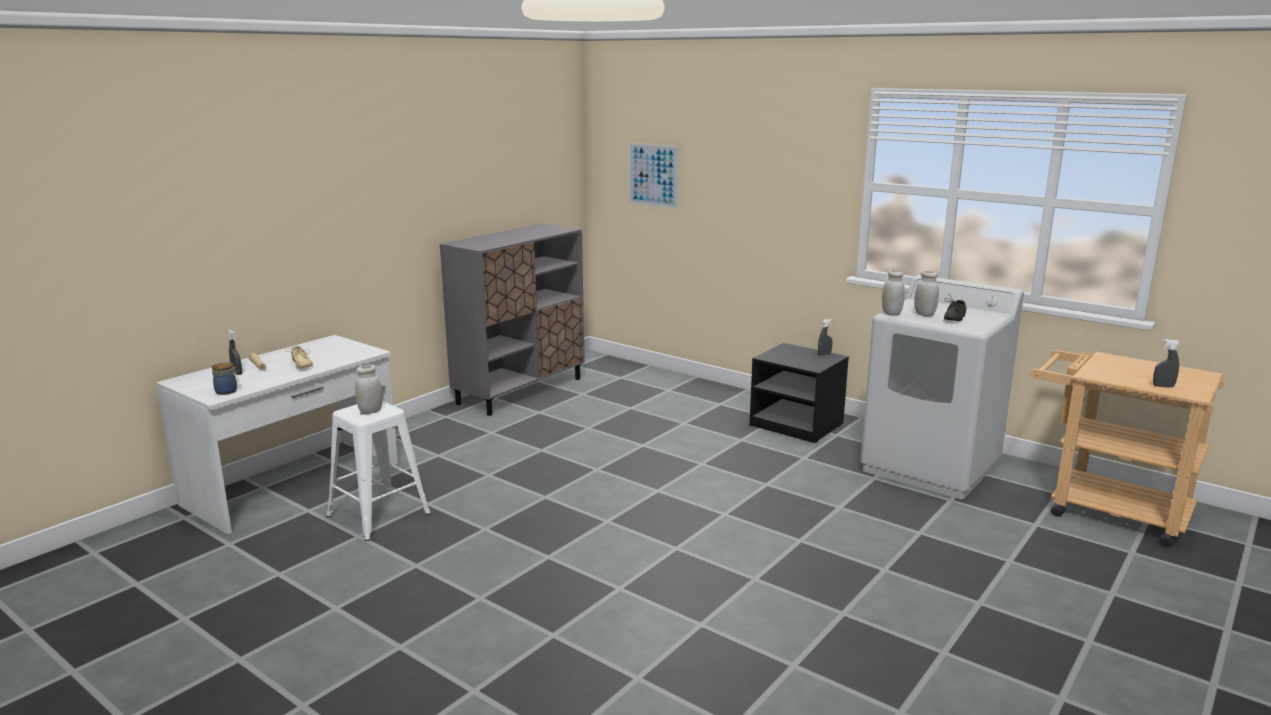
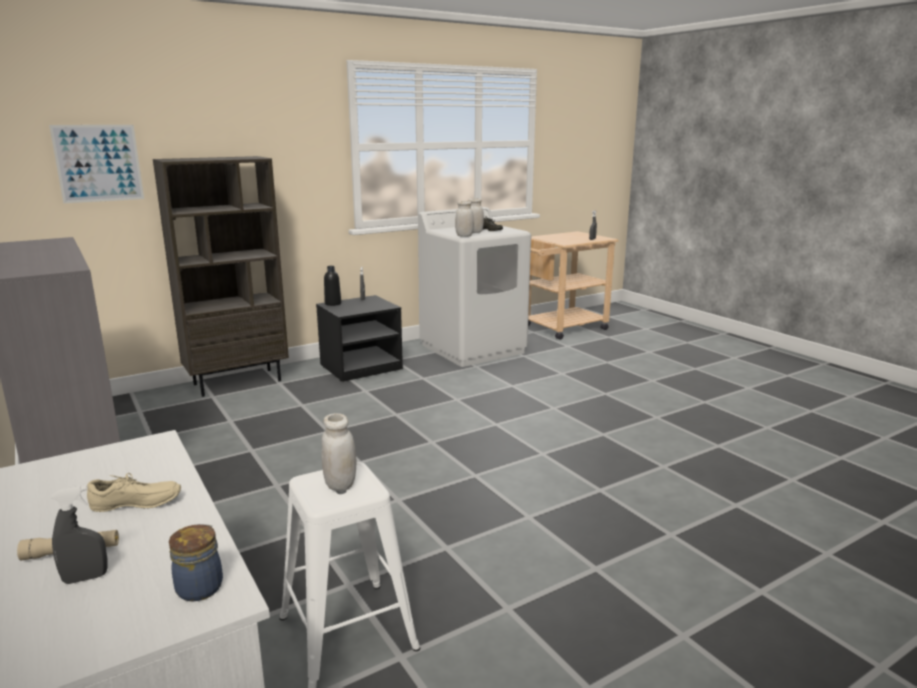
camera: 70 degrees left, 0 degrees up
(705, 389) = (238, 382): none -> brown bookcase
(791, 348) = (333, 303): none -> black bottle

